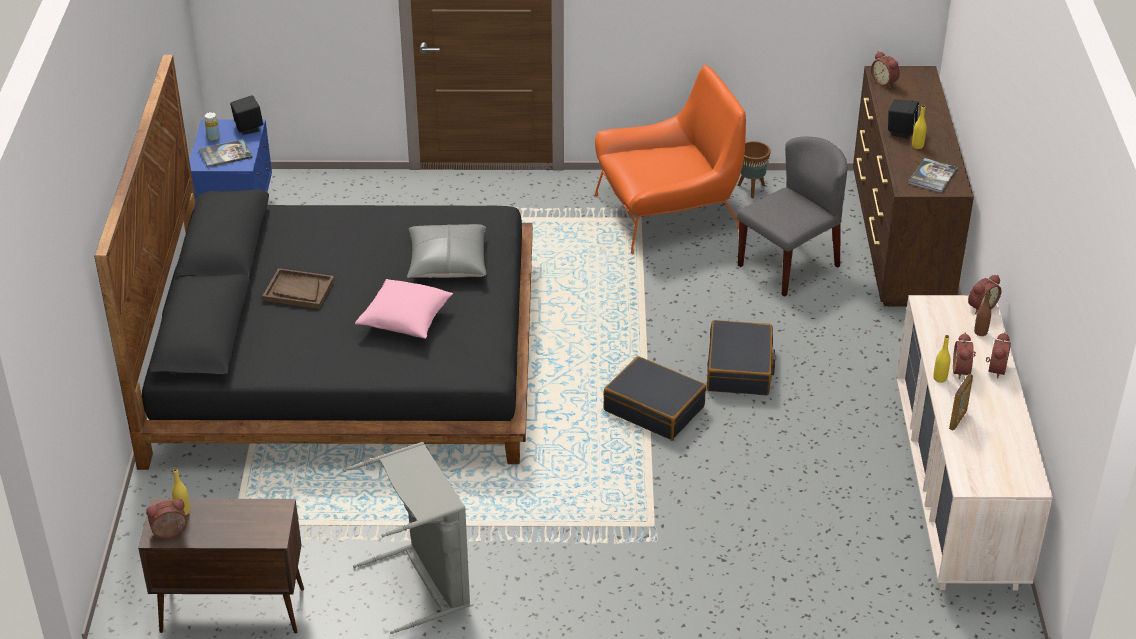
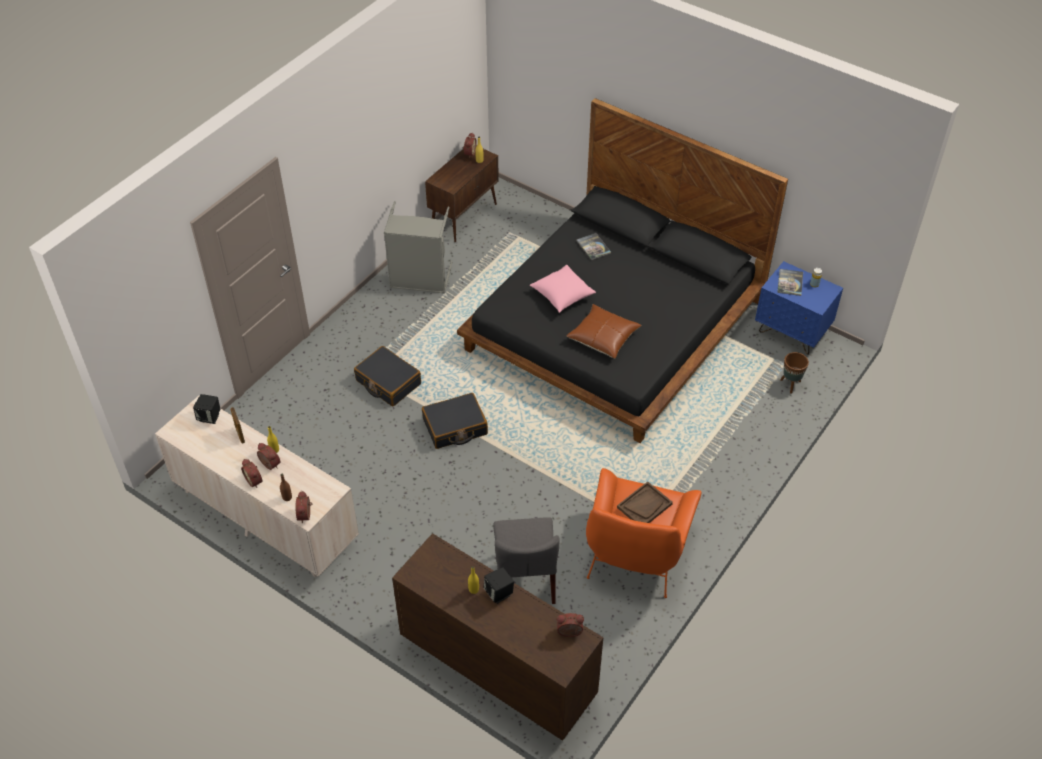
camera: 125 degrees right, 10 degrees up
(248, 128) = (816, 303): black speaker -> black speaker (210, 417)
(298, 290) = (628, 268): brown tray -> brown tray (644, 506)
(447, 262) = (603, 337): grey pillow -> brown pillow
(740, 368) = (451, 486): black suitcase -> black suitcase (388, 382)
(751, 189) = (627, 617): brown planter -> brown planter (790, 385)
(932, 176) = (433, 571): book -> book (593, 247)

